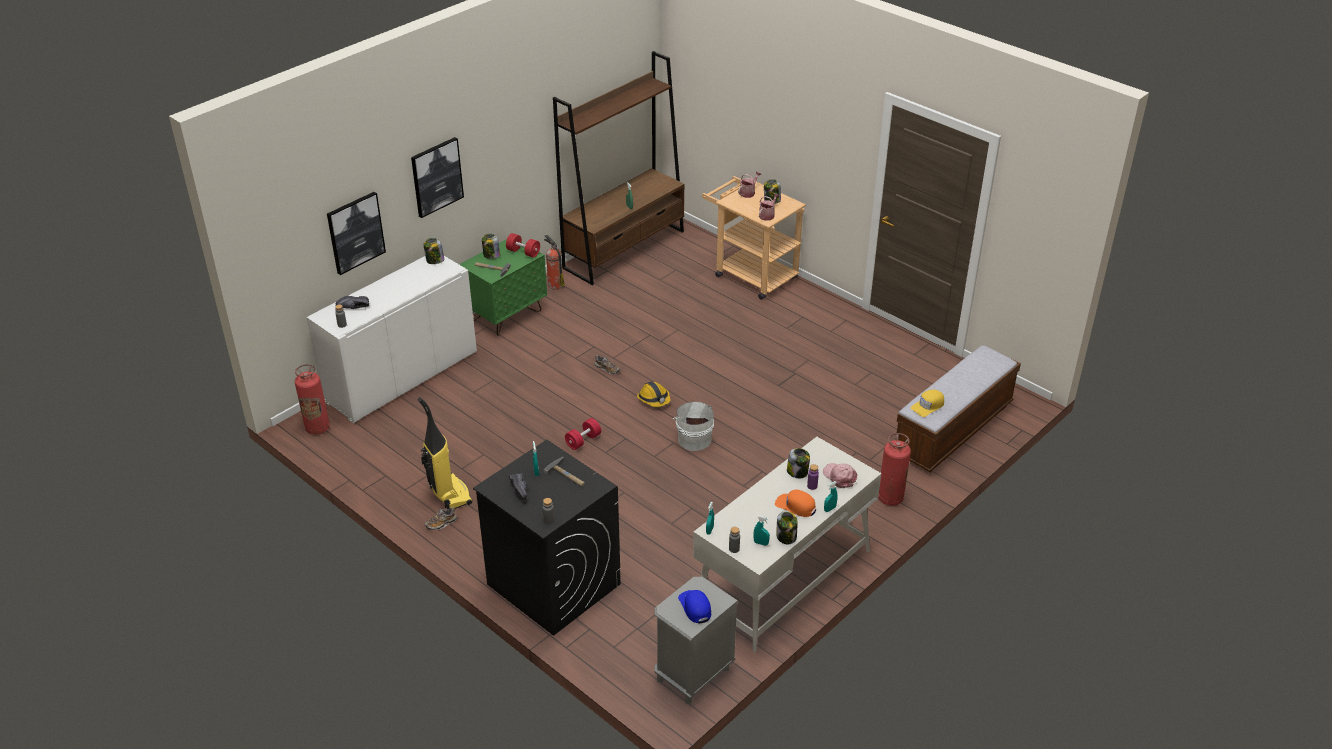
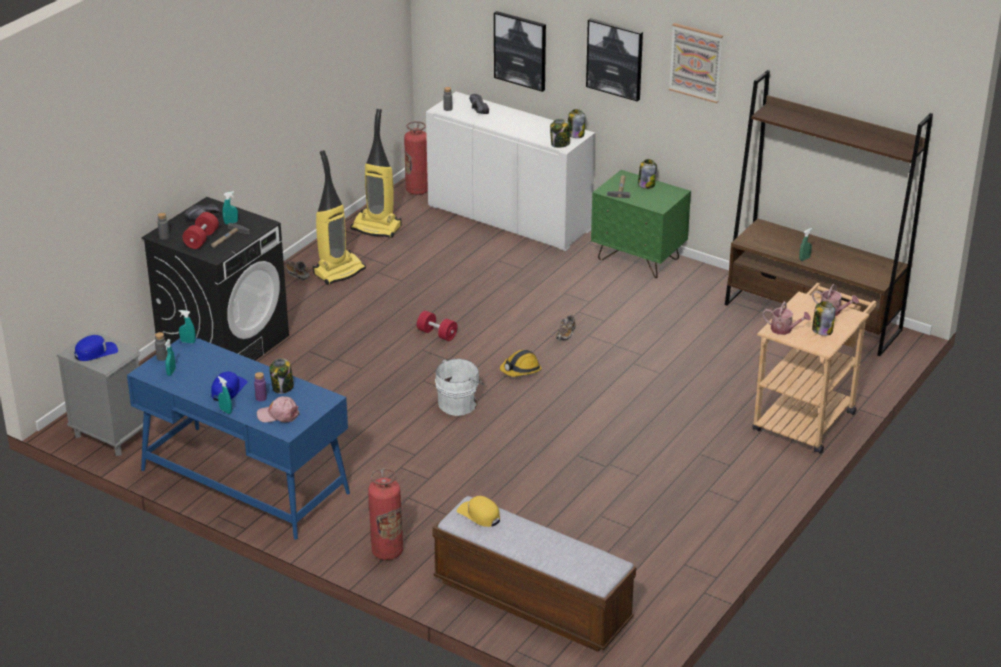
camera: 80 degrees right, 5 degrees down
(377, 461) = (377, 228): none -> vacuum cleaner
(497, 131) = (696, 62): none -> picture
(523, 252) = (661, 201): red dumbbell -> red dumbbell (201, 239)
(554, 284) = (713, 280): fire extinguisher -> none
(783, 579) = (244, 480): white desk -> blue desk
(786, 537) = (181, 387): jar -> jar (560, 144)
(795, 506) = (228, 389): orange cap -> blue cap
(839, 477) = (278, 415): pink cap -> pink cap turned 135 degrees counterclockwise

